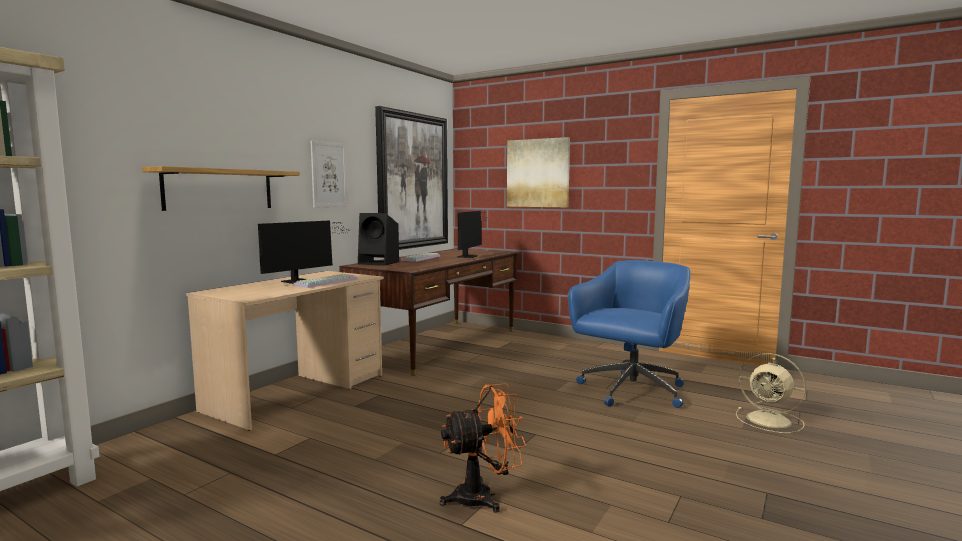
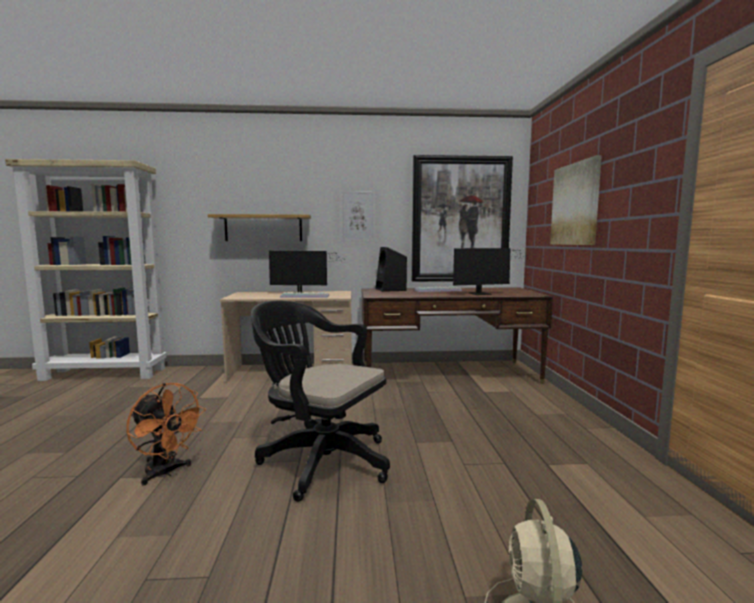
camera: 55 degrees right, 0 degrees up
(545, 426) = (320, 460): none -> black office chair
(630, 391) = (476, 480): blue office chair -> none

